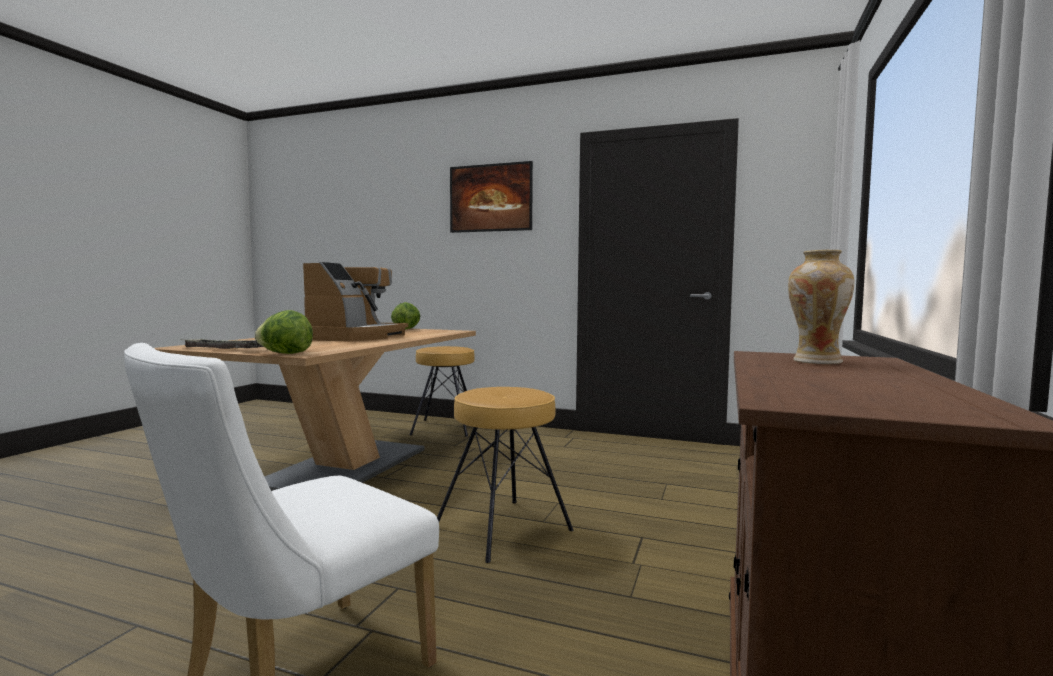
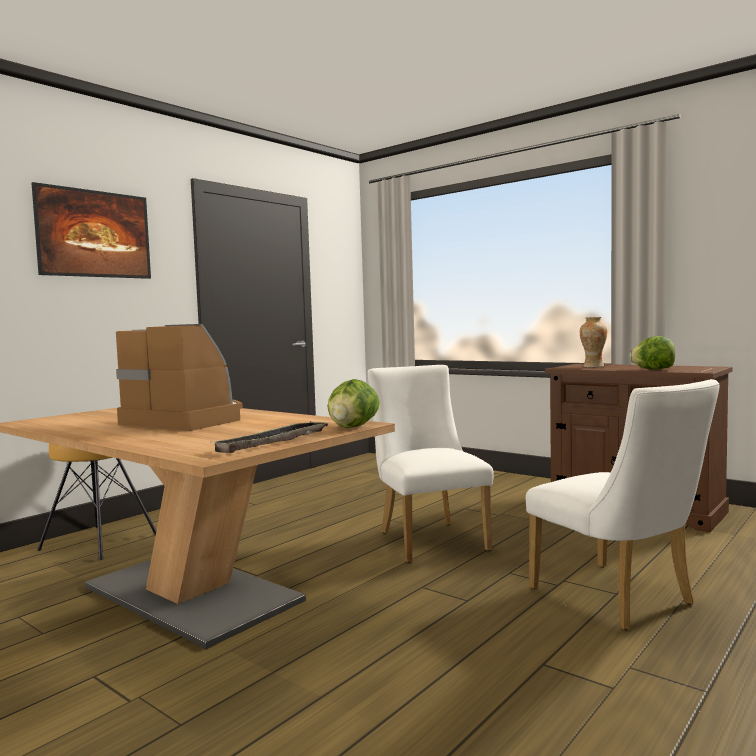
camera: 70 degrees left, 0 degrees up
(406, 329) = (96, 412): lettuce -> lettuce (653, 369)
(503, 529) = (428, 538): brown stool -> white chair

